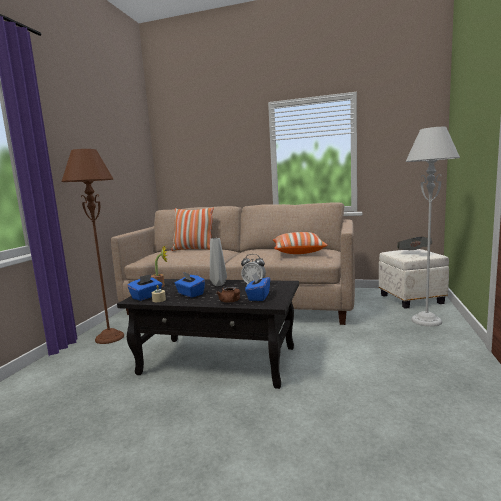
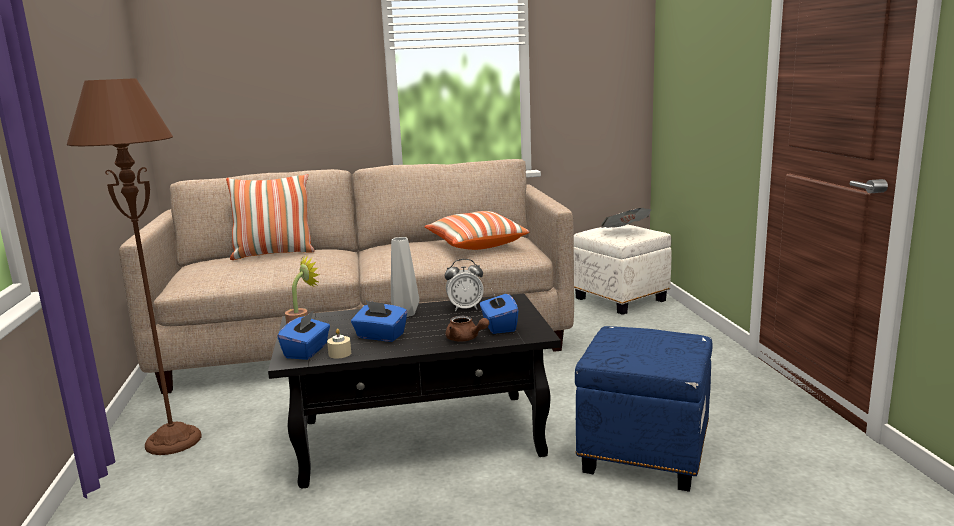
camera: 25 degrees left, 5 degrees up
(345, 403) = (644, 454): none -> blue ottoman
(426, 321) = (661, 328): grey floor lamp -> none

